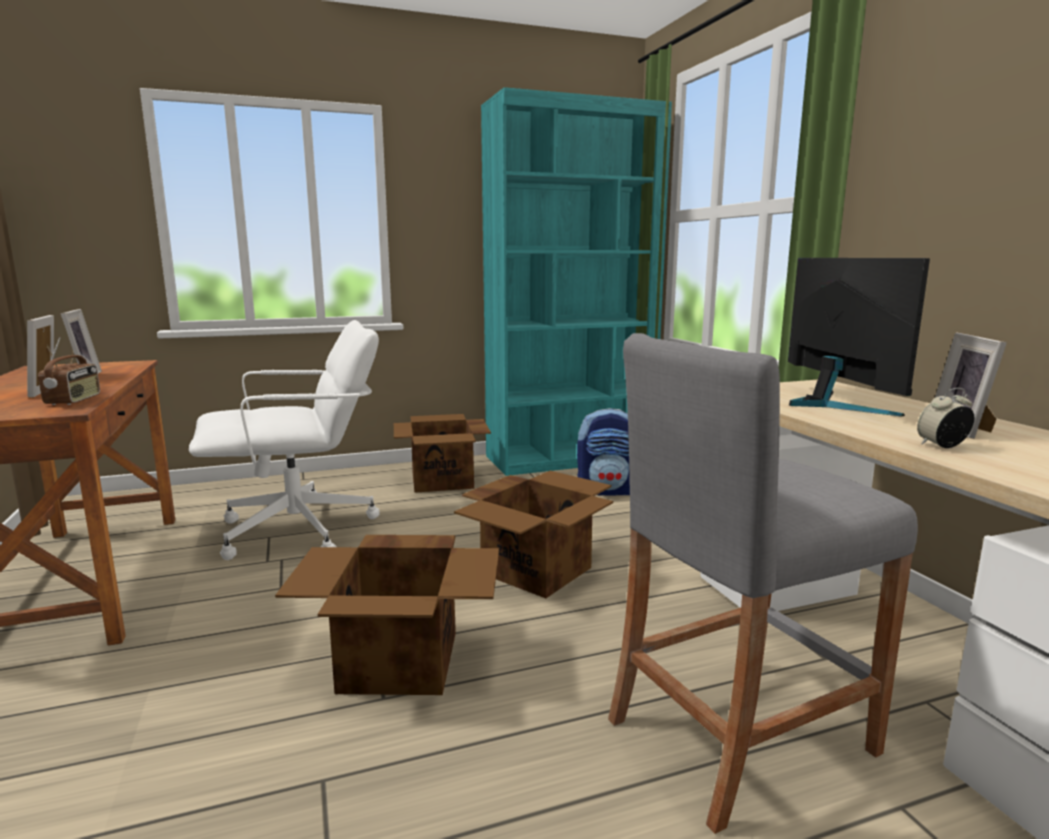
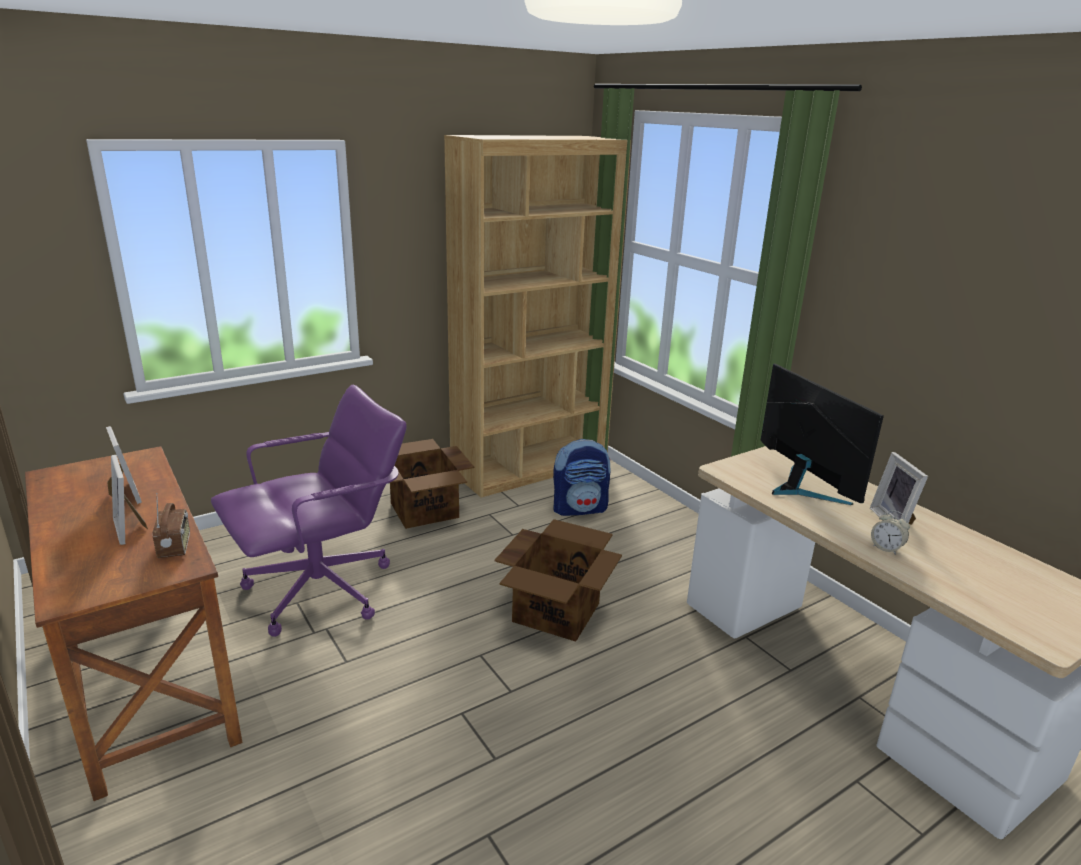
camera: 15 degrees left, 10 degrees up
(299, 530) = (322, 591): white office chair -> purple office chair
(401, 661) = (491, 722): cardboard box -> none
(570, 458) = (530, 467): turquoise bookcase -> brown bookcase
(738, 734) = (751, 744): grey stool -> none
(942, 446) = (886, 548): alarm clock -> alarm clock turned 105 degrees counterclockwise

